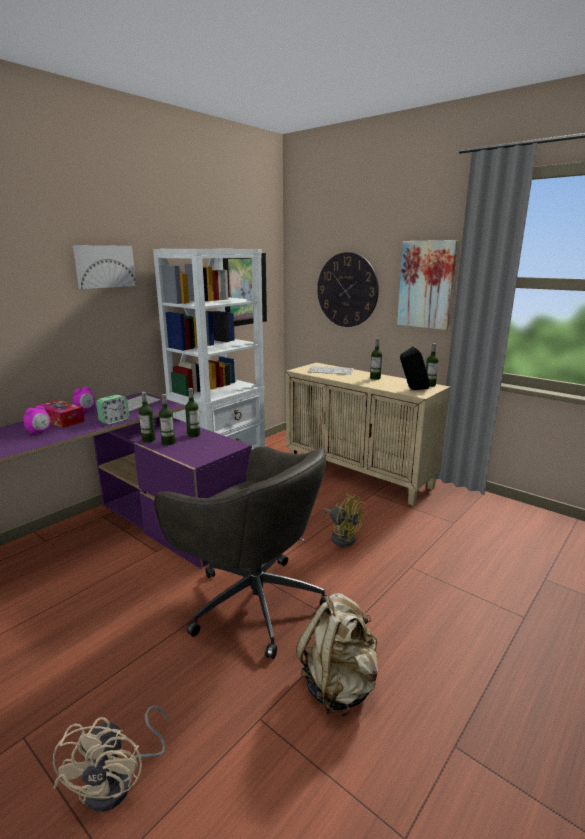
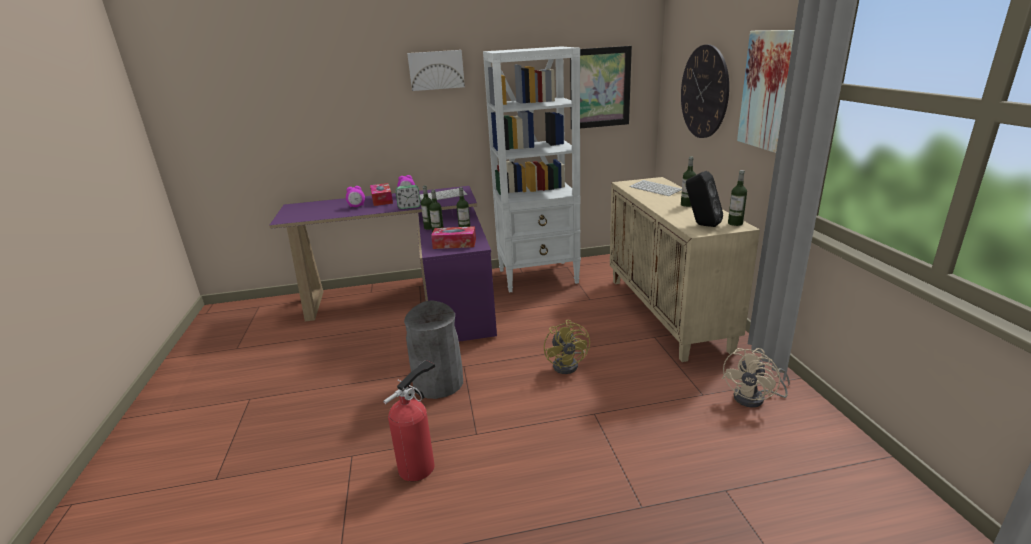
camera: 40 degrees right, 5 degrees up
(119, 781) = (259, 443): beige fan -> beige fan (755, 398)
(206, 448) = (454, 244): none -> tissue box
(253, 601) = (438, 383): grey office chair -> grey trash can
(339, 684) = (419, 465): beige backpack -> fire extinguisher

